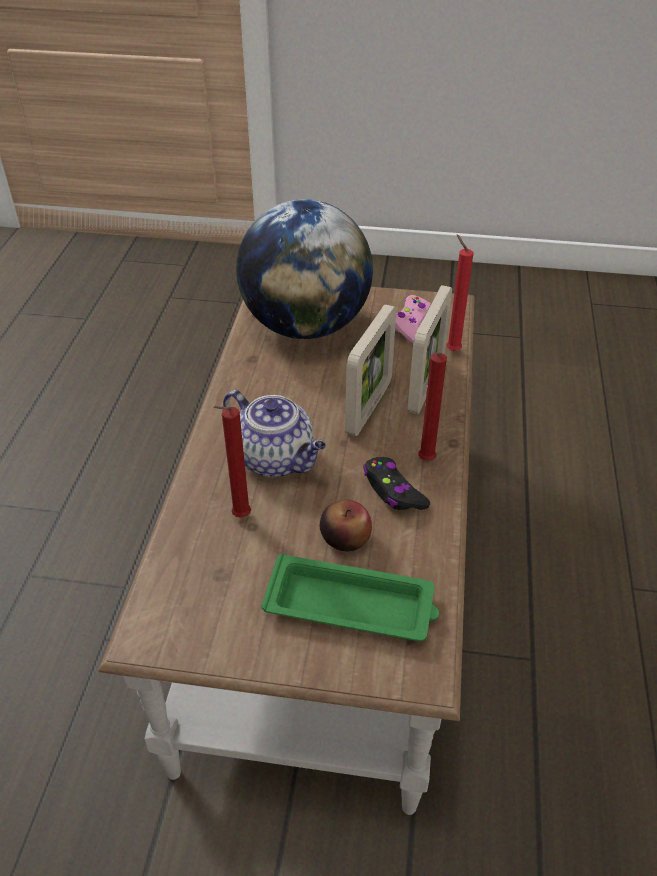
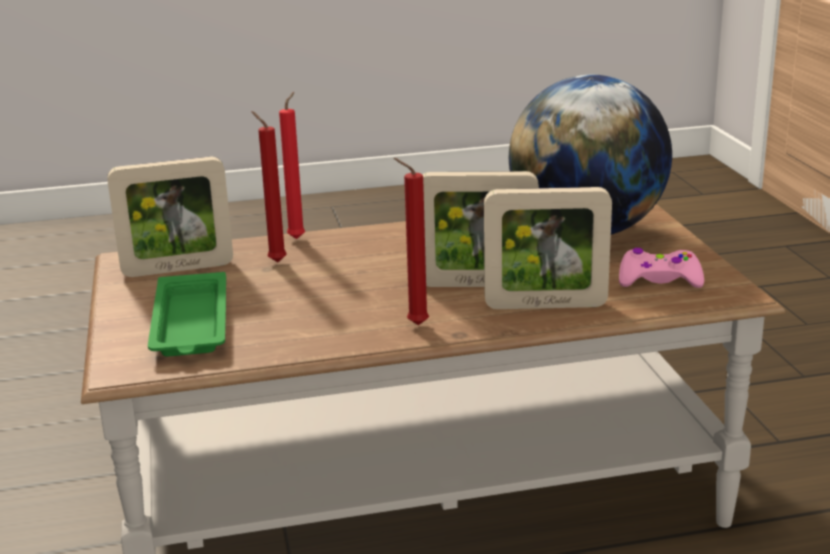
camera: 70 degrees right, 20 degrees down
(206, 595) = (178, 269): none -> picture frame
(277, 459) = (362, 260): teapot -> none
(345, 538) = (275, 307): apple -> none
(393, 491) = (356, 317): black game controller -> none
(451, 349) = (635, 307): red candle -> red candle (298, 238)

